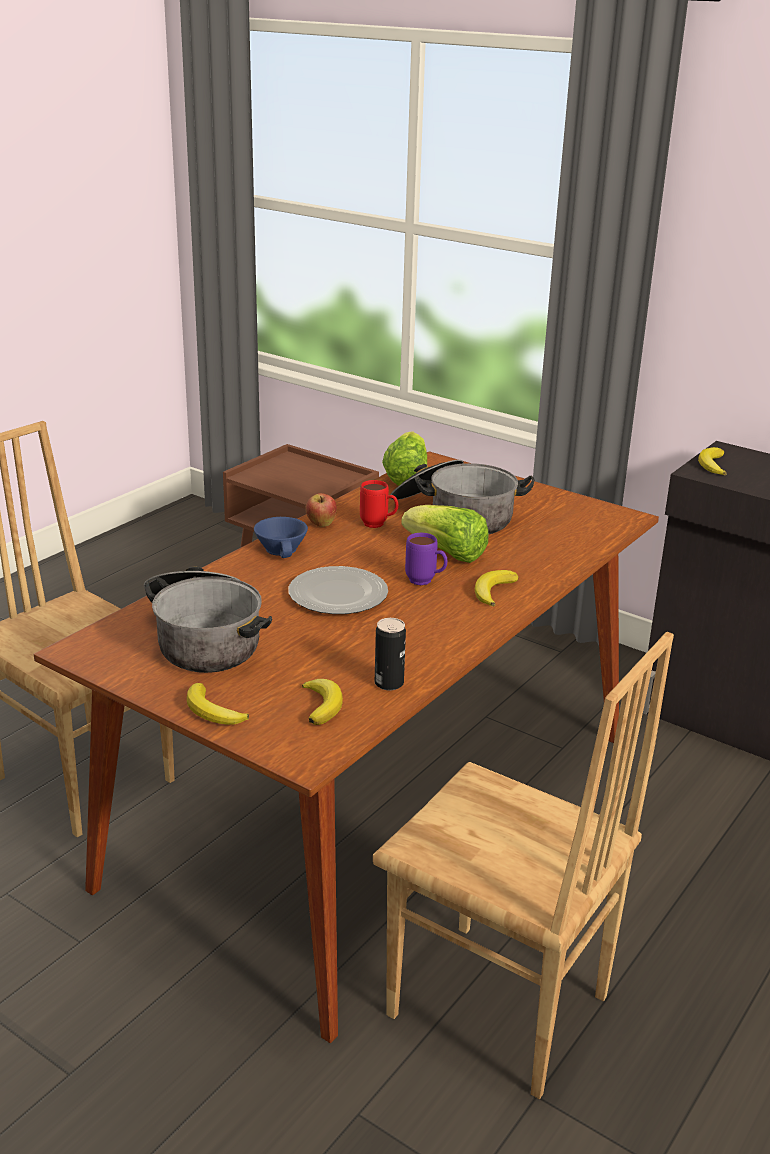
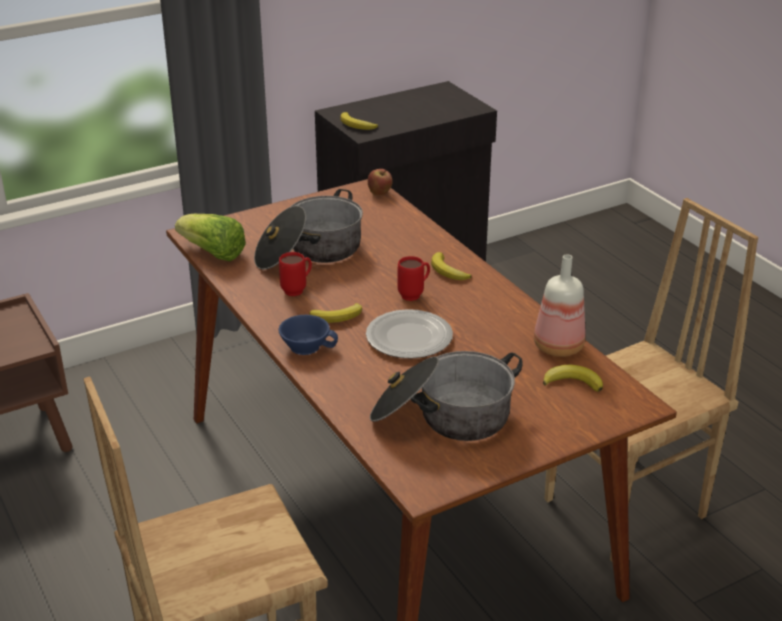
camera: 65 degrees left, 5 degrees up
(212, 711) = (559, 434): banana -> banana (338, 317)
(321, 525) = (273, 316): apple -> apple (380, 193)
(389, 683) = (557, 347): can -> bottle
(425, 582) = (415, 294): purple mug -> red mug
(446, 553) = (373, 273): lettuce -> none

